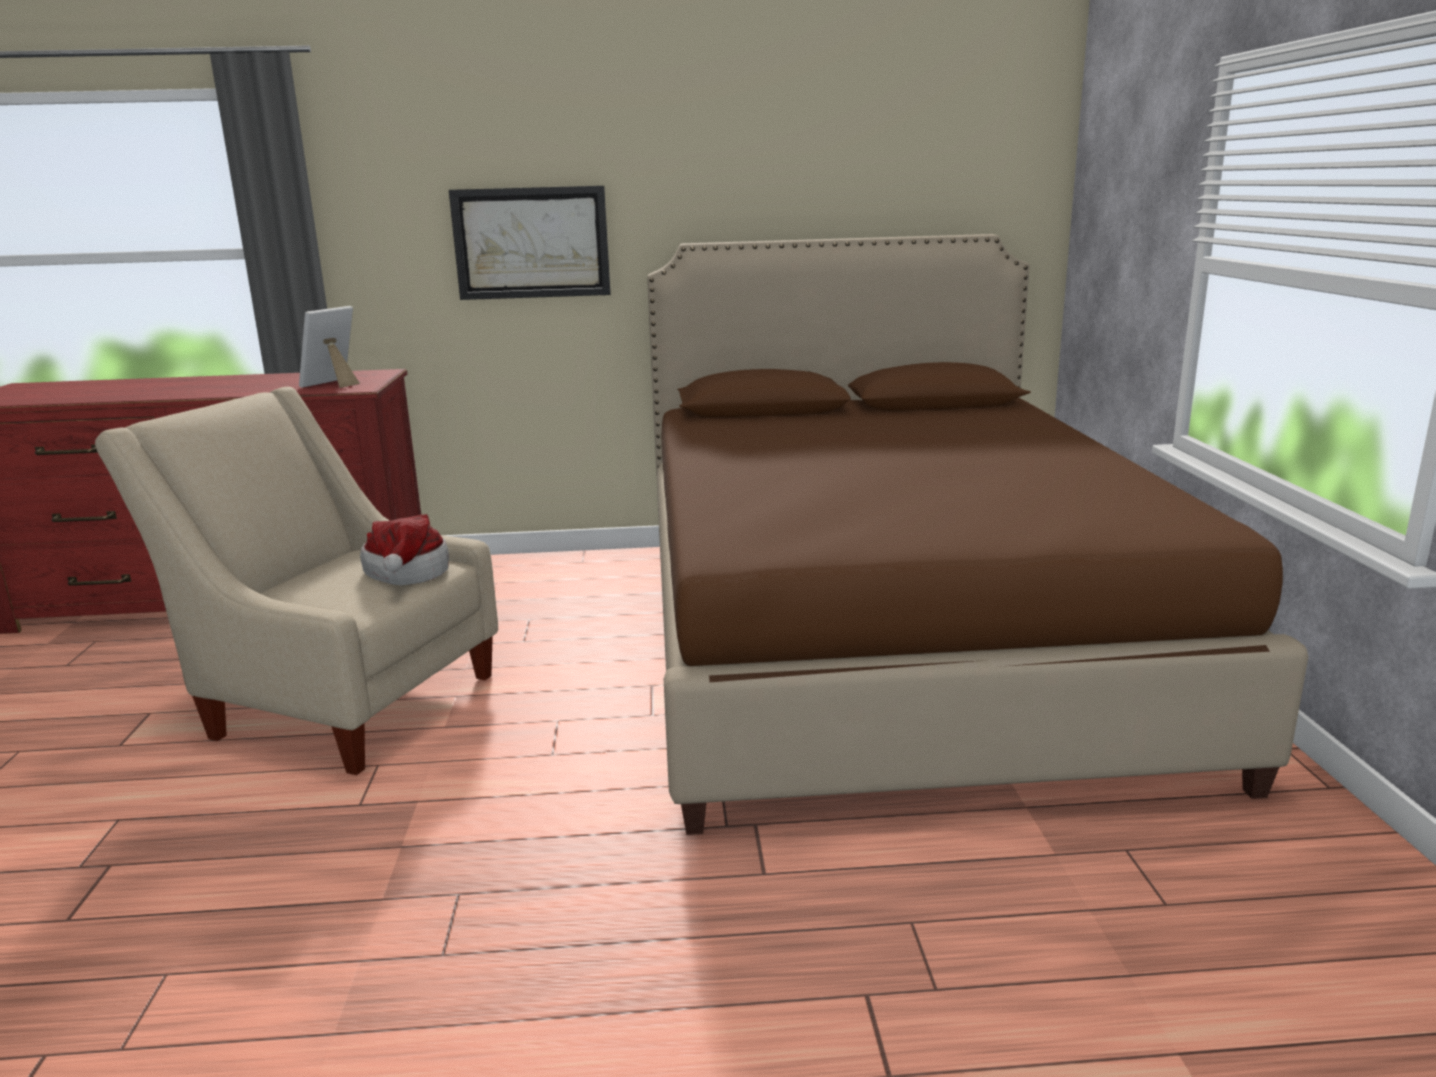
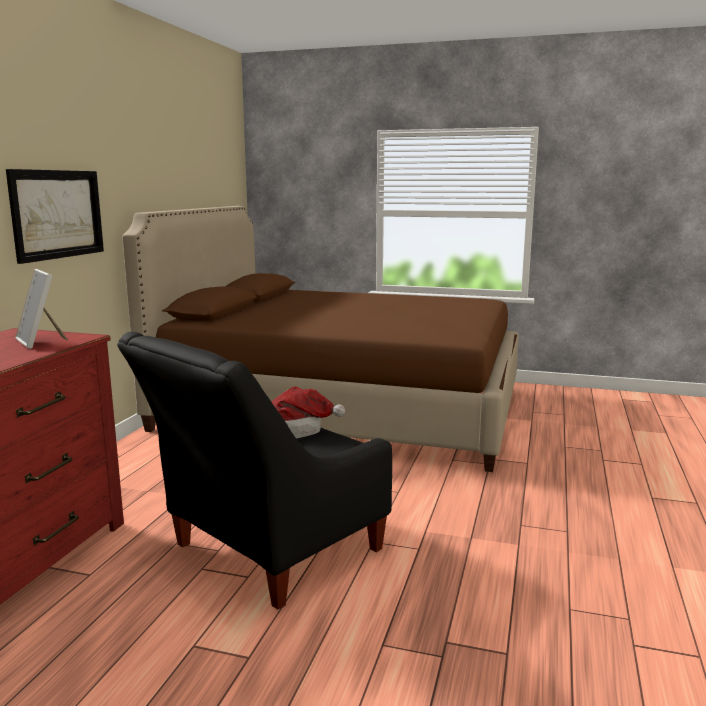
camera: 70 degrees left, 5 degrees down
(340, 702) = (266, 553): beige armchair -> black armchair

